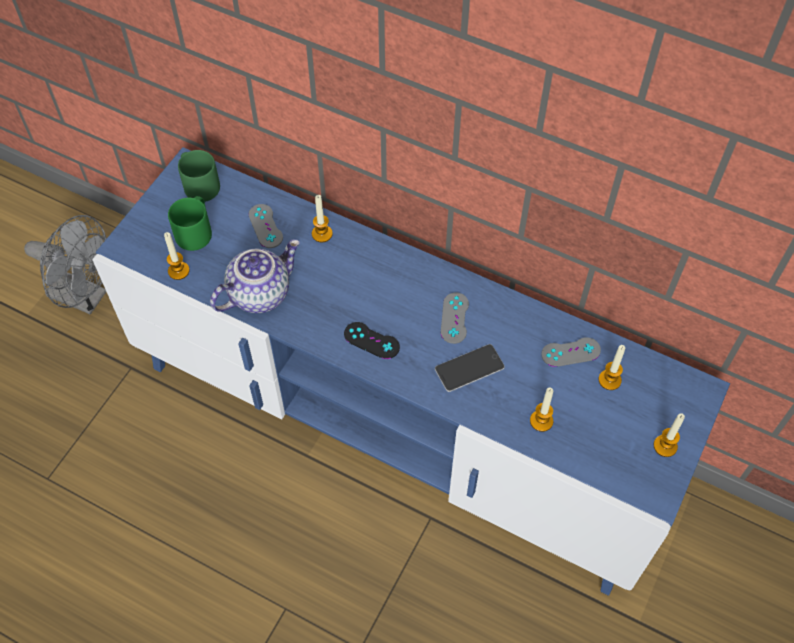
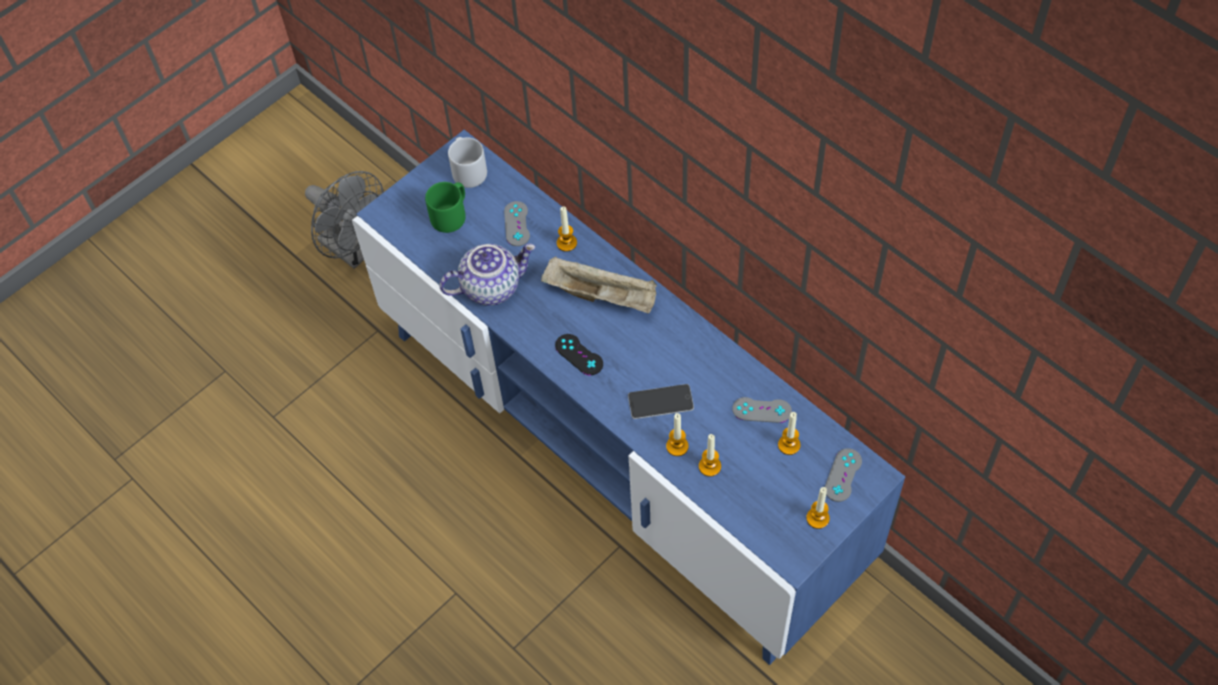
camera: 20 degrees right, 0 degrees up
(178, 271) = (425, 248): candle -> candle (677, 446)
(199, 185) = (468, 171): green mug -> grey mug
(375, 277) = (602, 296): none -> beige tray
(454, 318) = (663, 352): grey game controller -> grey game controller (843, 475)

